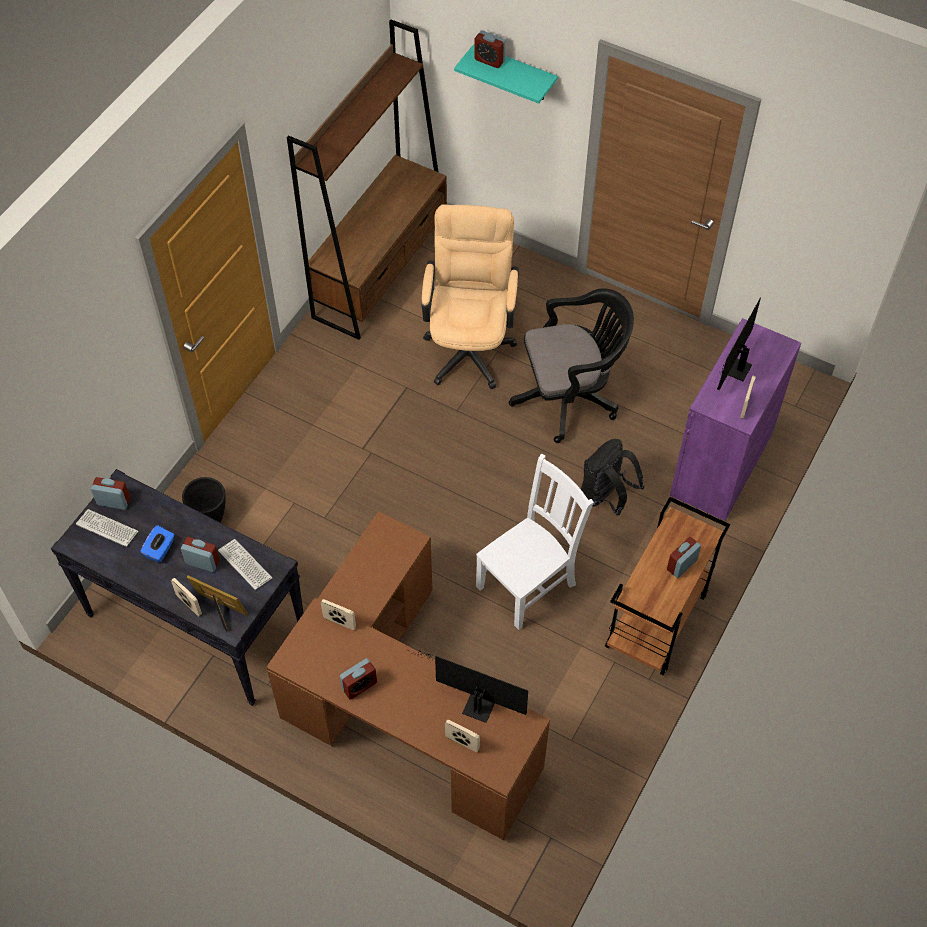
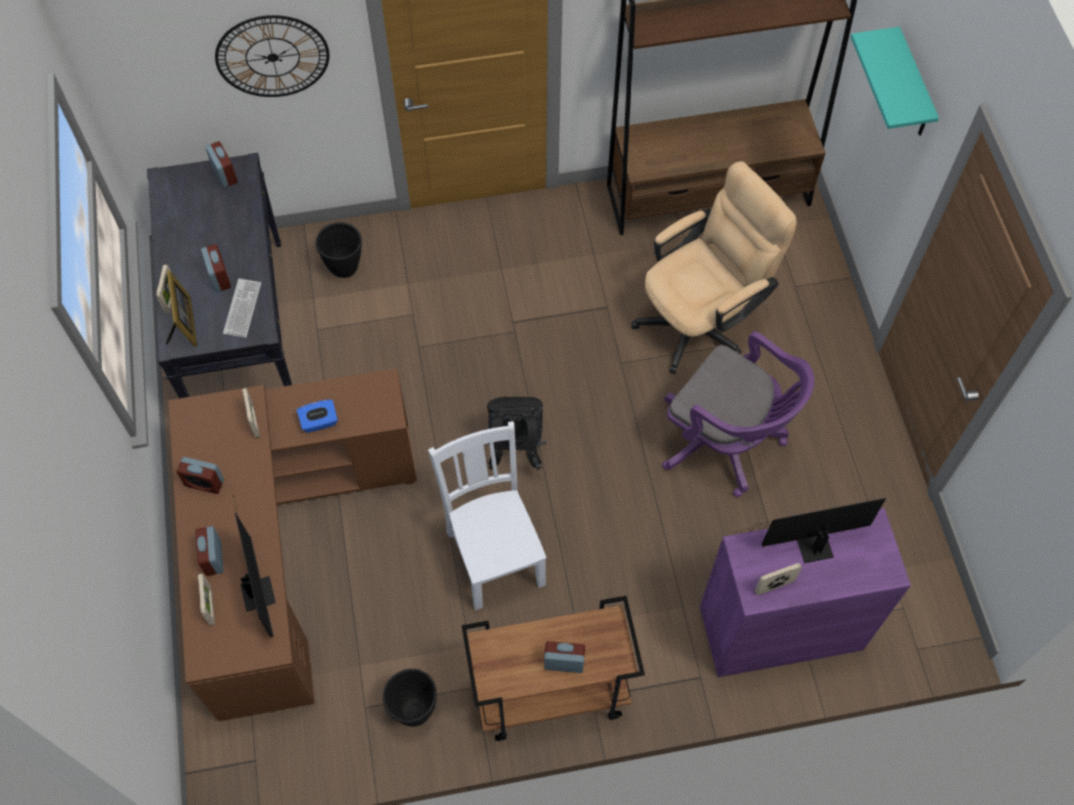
camera: 50 degrees right, 5 degrees up
(102, 375) = (272, 57): none -> wall clock
(107, 528) = (196, 190): keyboard -> none
(160, 550) = (206, 240): blue tissue box -> blue tissue box (319, 422)
(489, 60) = (893, 52): alarm clock -> alarm clock (213, 558)
(528, 583) = (494, 554): white chair -> white chair turned 120 degrees counterclockwise
(570, 397) = (725, 442): black office chair -> purple office chair
(599, 711) = (414, 710): none -> black planter
(606, 497) = (645, 552): black backpack -> black backpack (515, 450)

